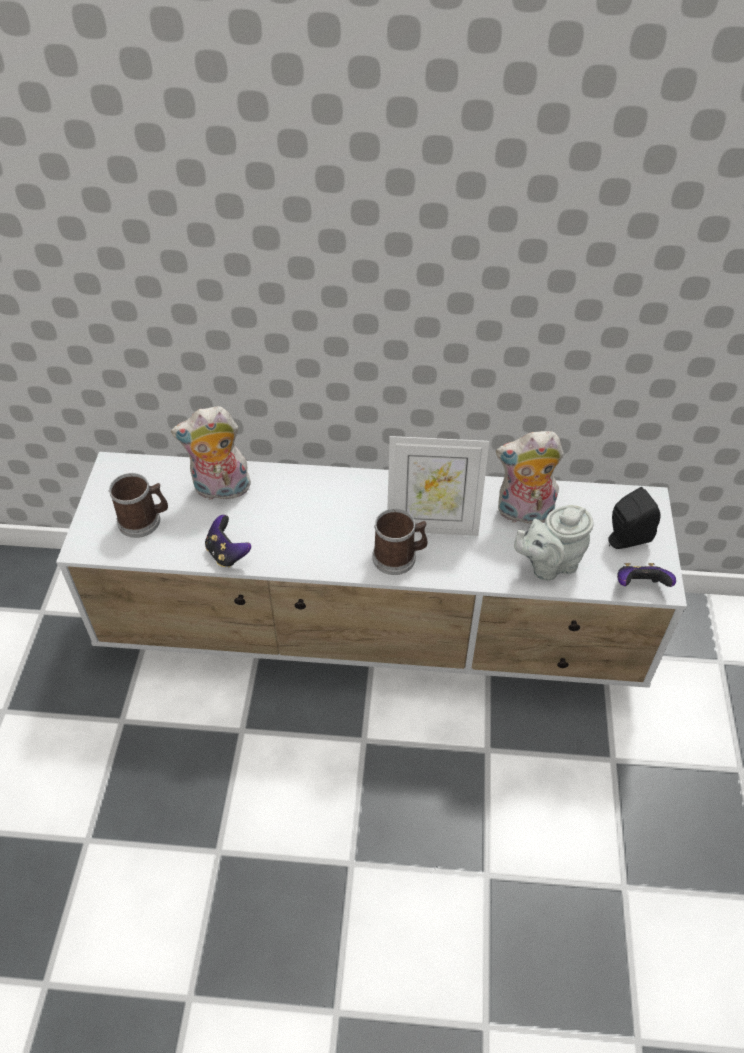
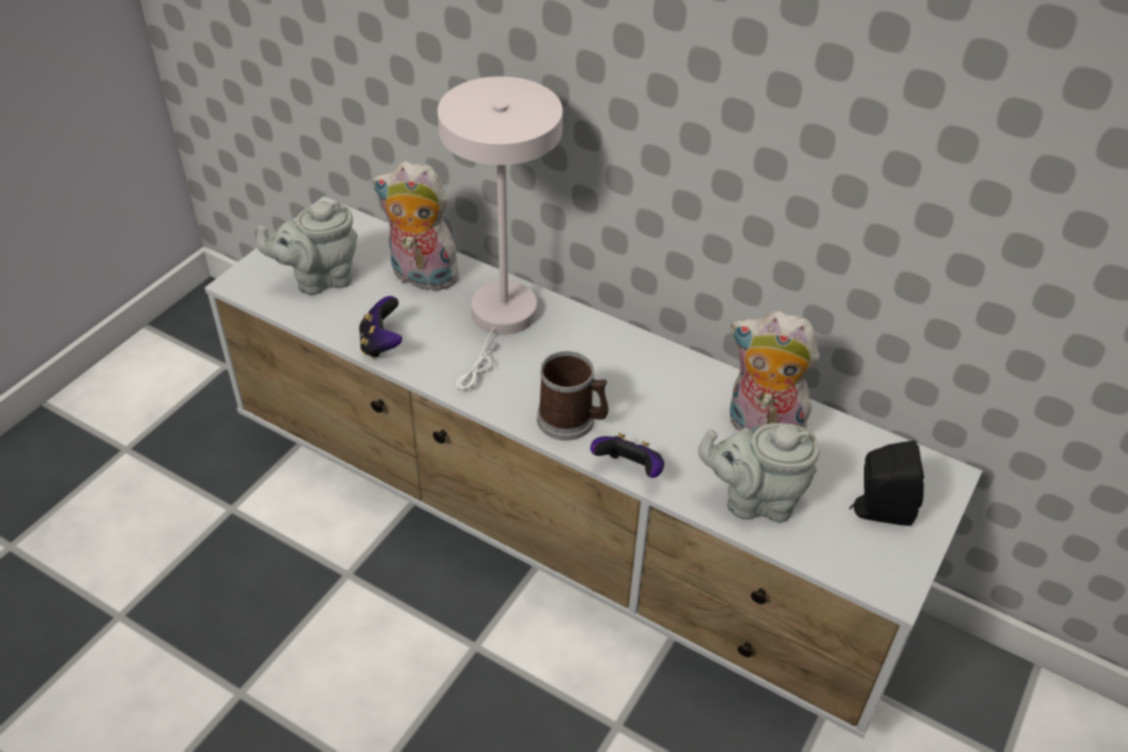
camera: 25 degrees right, 5 degrees down
(144, 520) = (319, 279): mug -> grey teapot
(302, 502) = (501, 321): none -> white table lamp
(432, 526) = (636, 401): picture frame -> none
(639, 586) = (861, 574): game controller -> game controller (629, 470)

